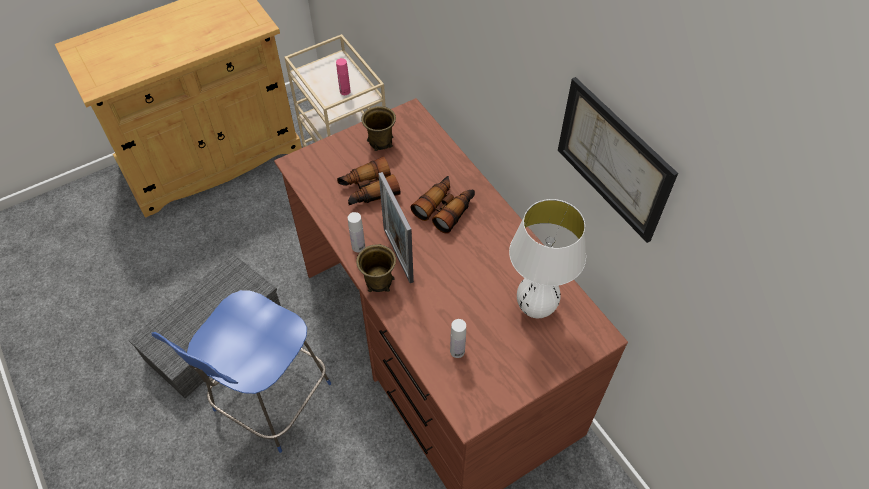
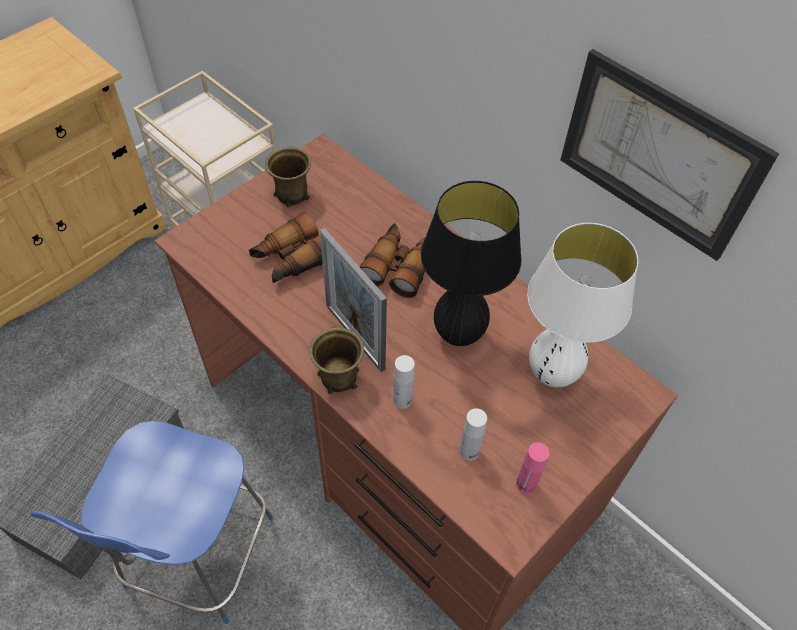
camera: 15 degrees left, 0 degrees up
(345, 91) = (222, 142): pink bottle -> pink bottle (526, 484)
(358, 247) = (299, 336): white bottle -> white bottle (402, 400)
(474, 267) = (458, 335): none -> black table lamp

